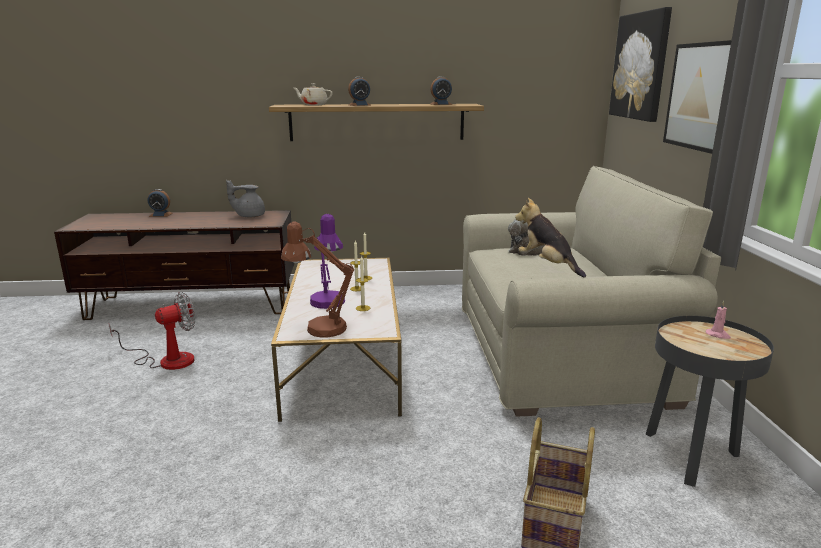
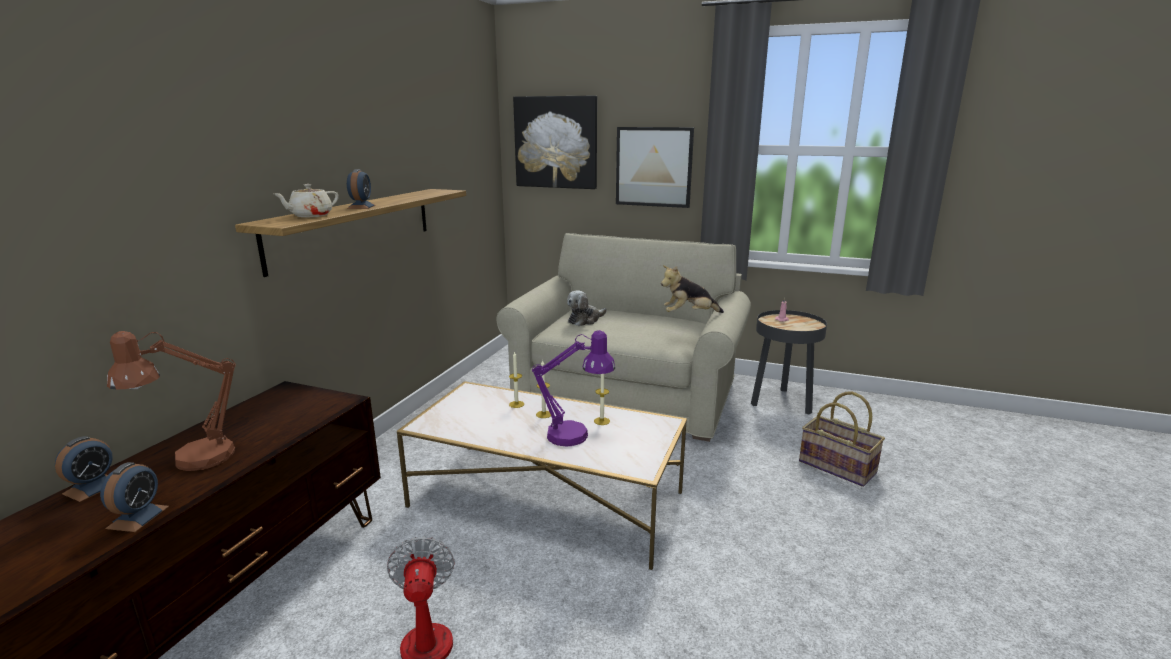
camera: 65 degrees left, 0 degrees up
(249, 216) = (266, 410): grey teapot -> none
(319, 327) = (636, 451): brown table lamp -> brown table lamp (192, 461)
(440, 104) = (418, 194): alarm clock -> alarm clock (138, 517)

